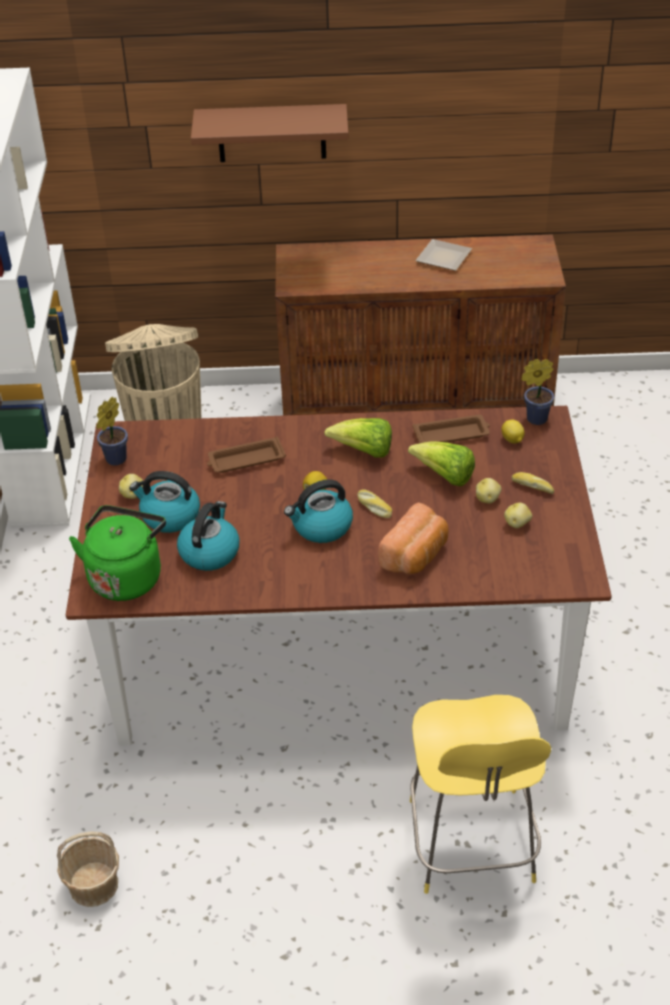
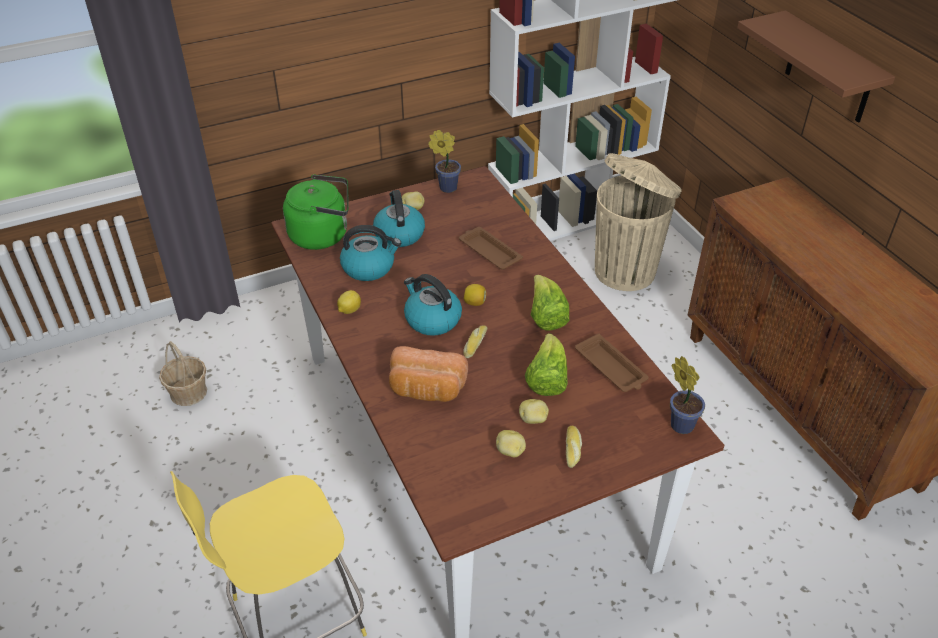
camera: 65 degrees right, 0 degrees up
(441, 258) = (876, 282): plate -> none
(512, 440) = (634, 415): lemon -> lemon (349, 310)

